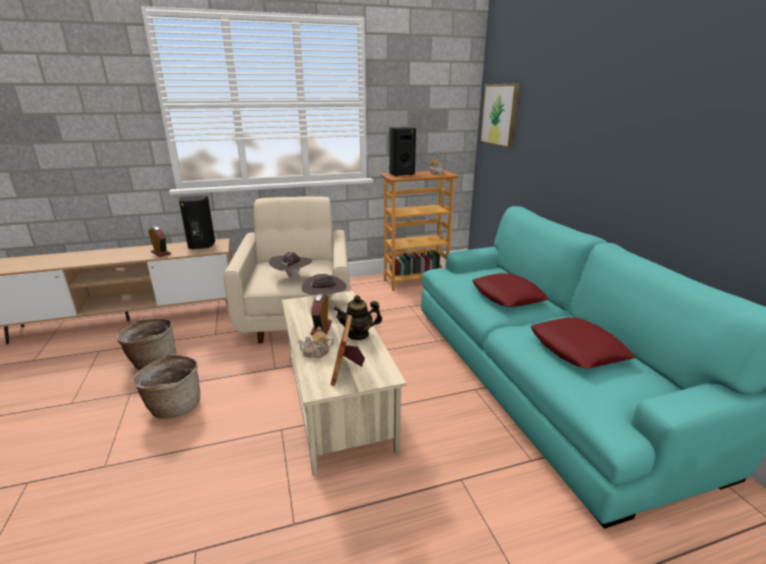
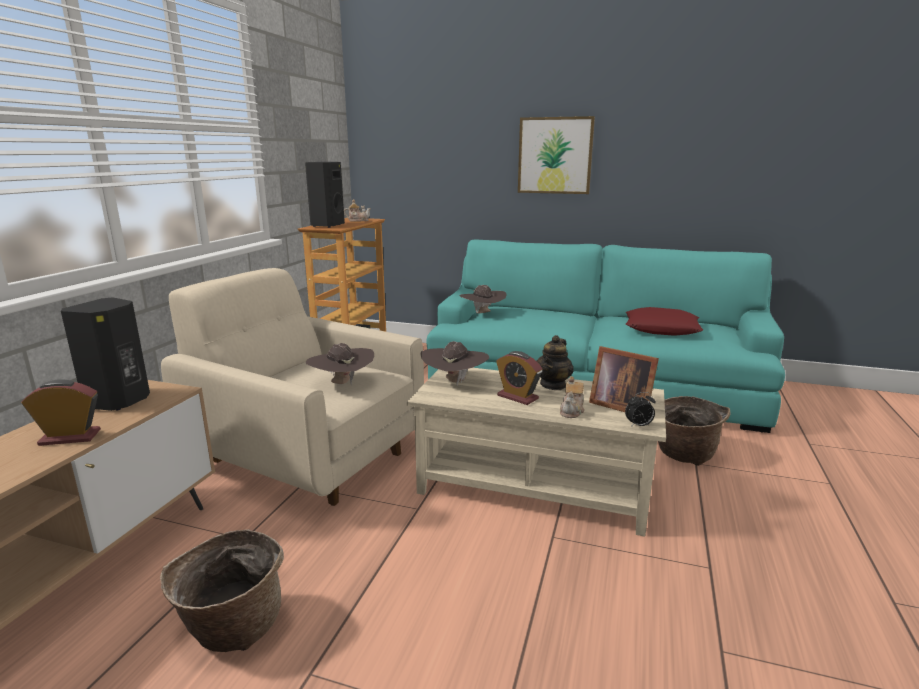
camera: 55 degrees left, 5 degrees down
(174, 406) = (410, 622): basket -> basket (682, 454)
(314, 386) = (639, 425): none -> alarm clock
(472, 271) = (482, 314): none -> brown hat
(499, 115) = (393, 146): picture -> picture (555, 155)
(507, 296) = (550, 319): red pillow -> none

